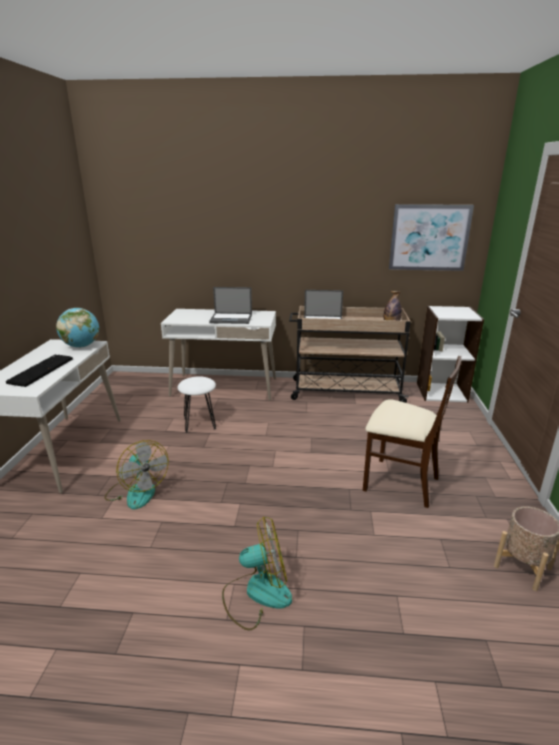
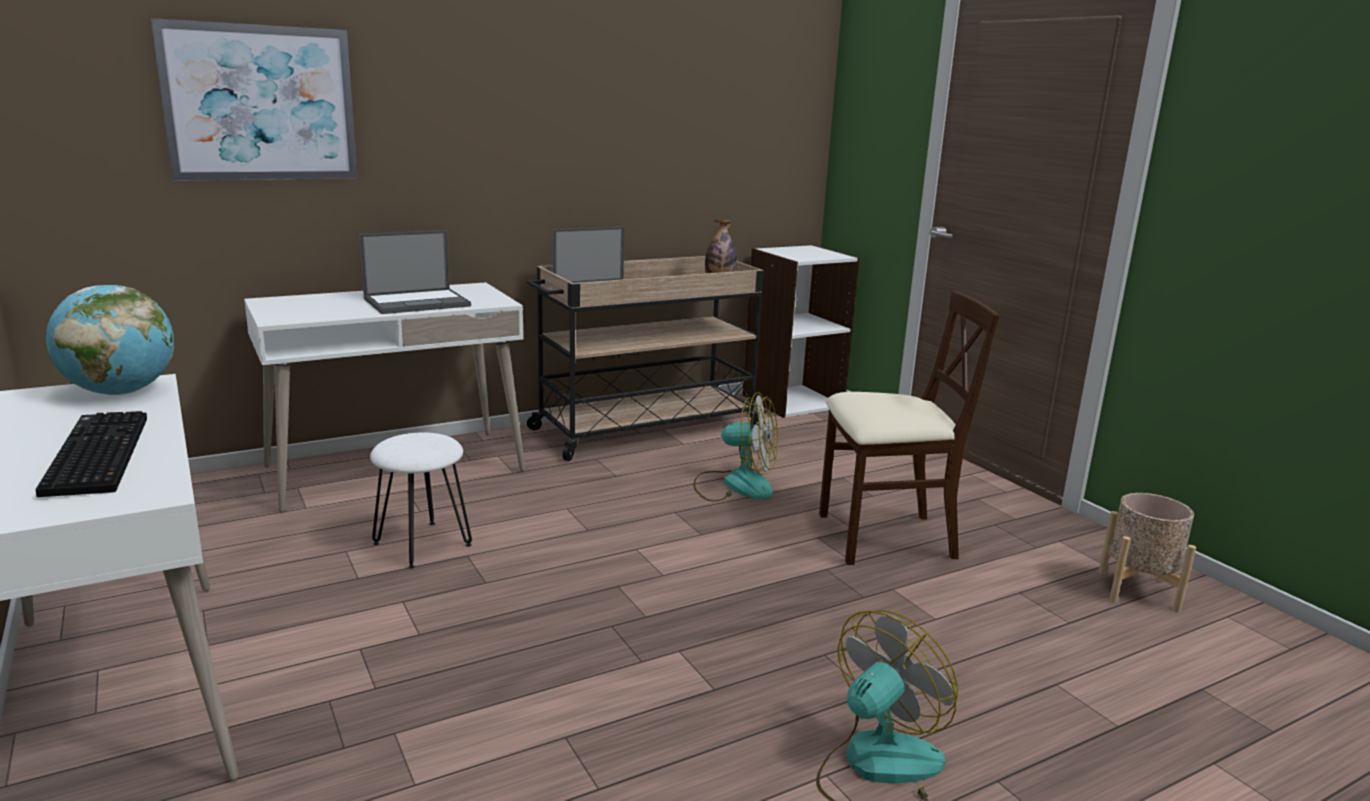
camera: 35 degrees left, 5 degrees down
(137, 491) = (436, 706): fan -> fan (735, 485)
(429, 238) = (747, 124): picture -> picture (260, 103)

